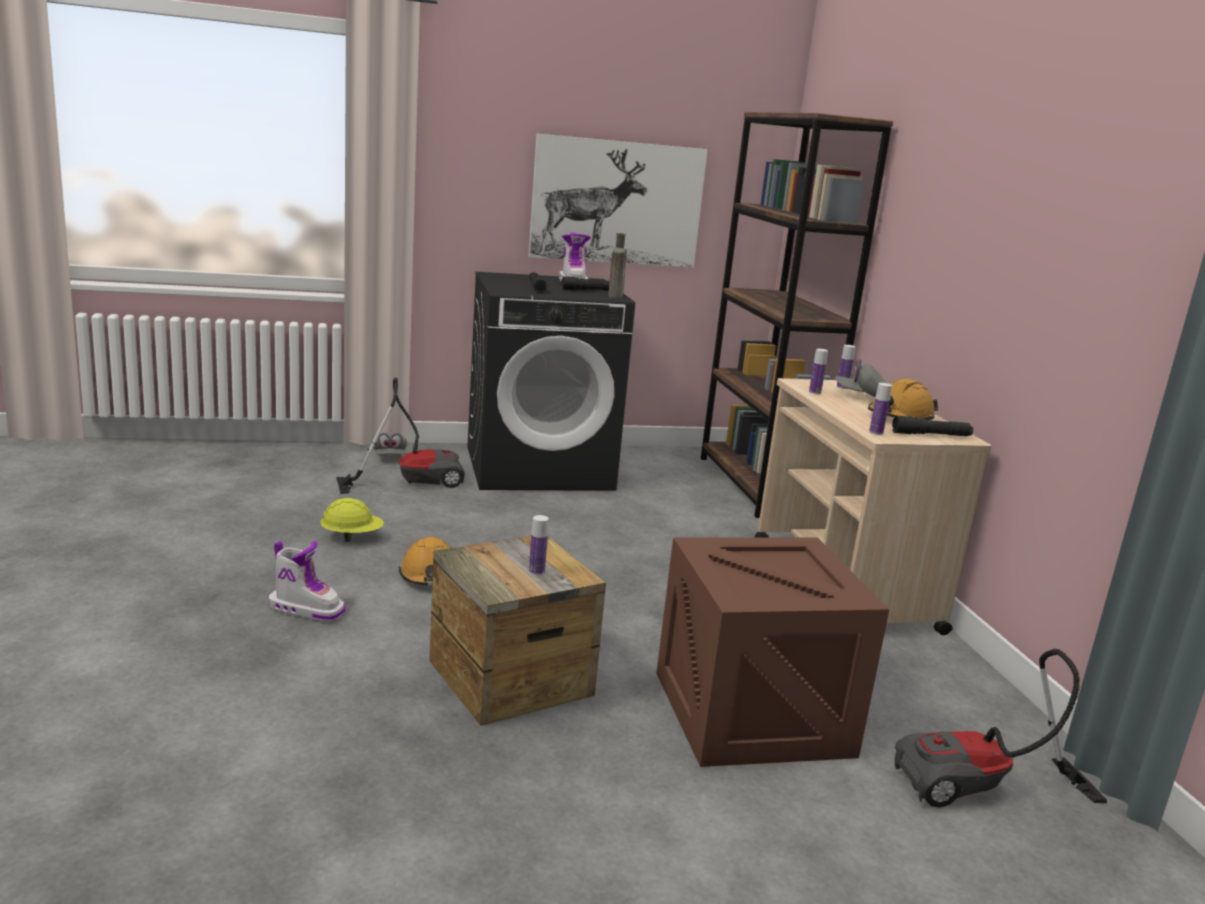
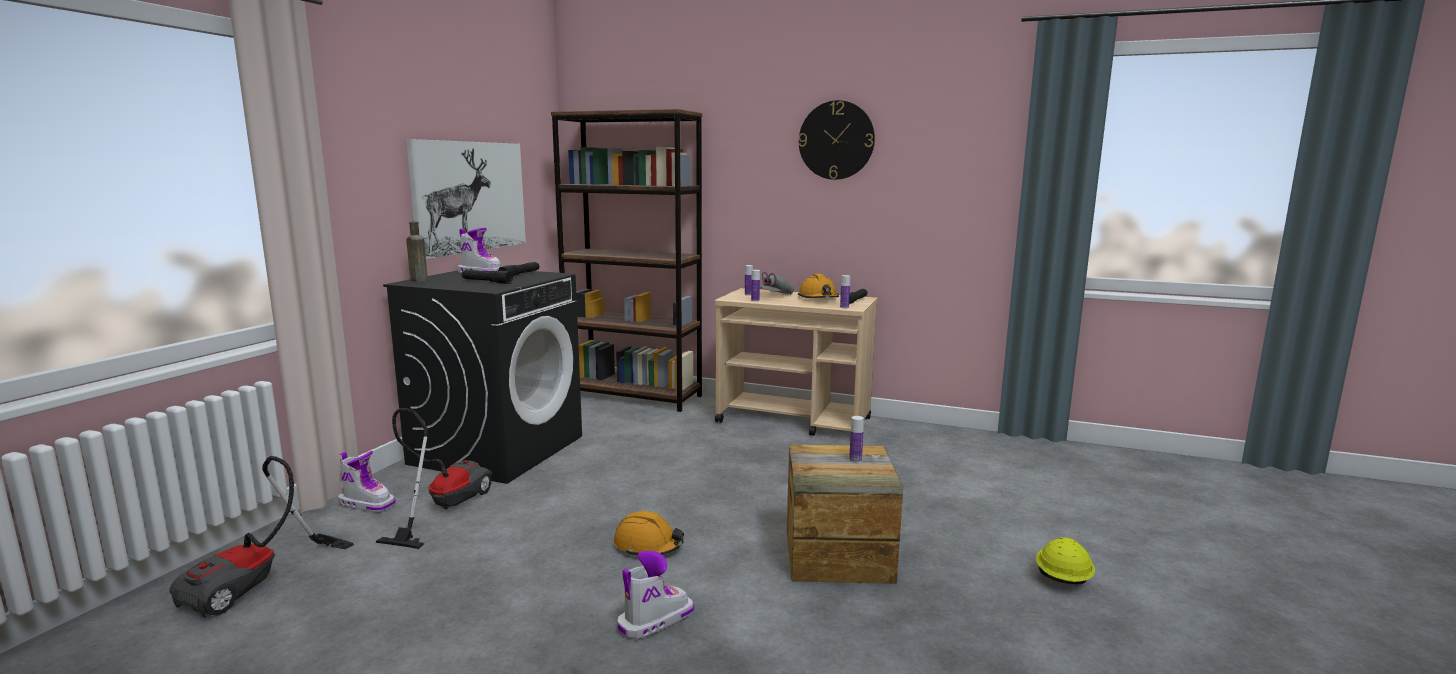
camera: 55 degrees left, 5 degrees down
(352, 537) = (529, 565): yellow hard hat -> yellow hard hat (1062, 579)
(389, 457) = (367, 504): grey cap -> boot
(615, 296) = (548, 273): brown bottle -> brown bottle (418, 280)
(751, 713) = (924, 492): crate -> none
(982, 790) = (1019, 463): vacuum cleaner -> vacuum cleaner (259, 584)
(1008, 174) = (836, 140): none -> wall clock

